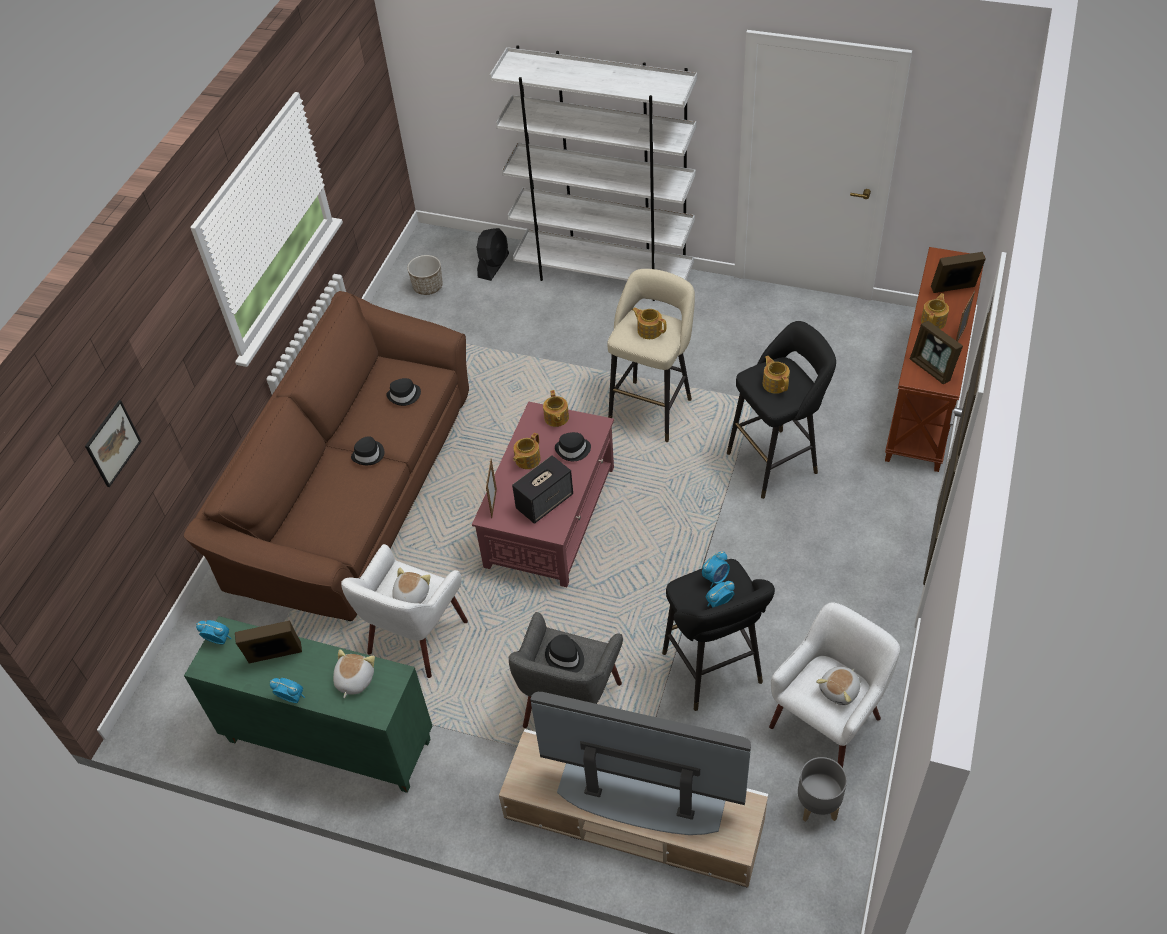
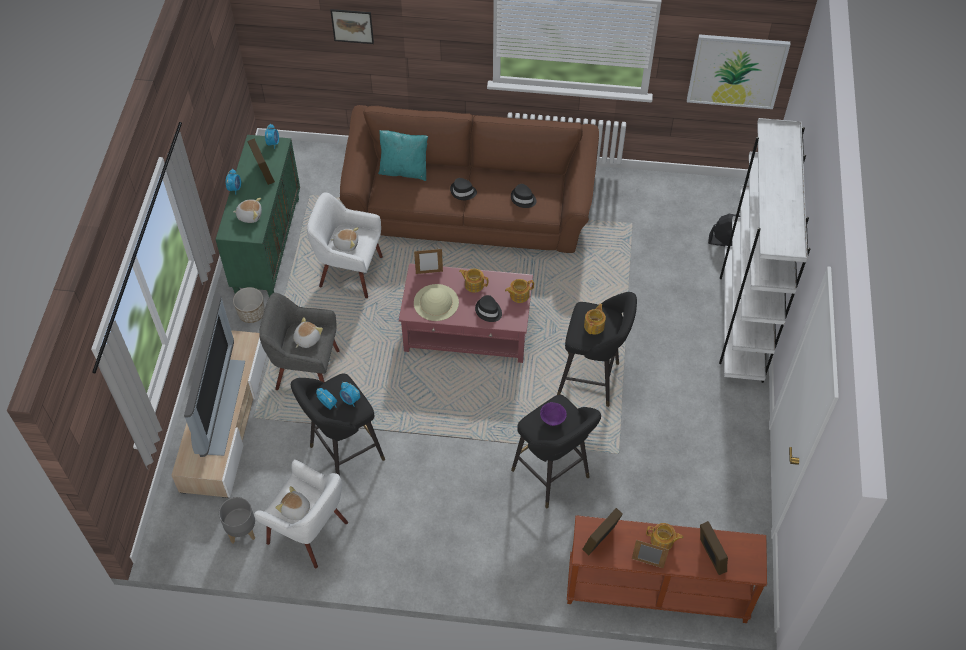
camera: 75 degrees right, 5 degrees up
(305, 514) = (404, 170): none -> turquoise pillow
(364, 118) = (736, 71): none -> picture
(428, 287) = (689, 204): planter -> planter (251, 313)
(545, 501) = (436, 302): speaker -> beige hat
(565, 657) = (306, 339): black hat -> plush toy
(652, 407) = (592, 380): beige stool -> black stool
(775, 383) = (552, 420): teapot -> purple bowl

